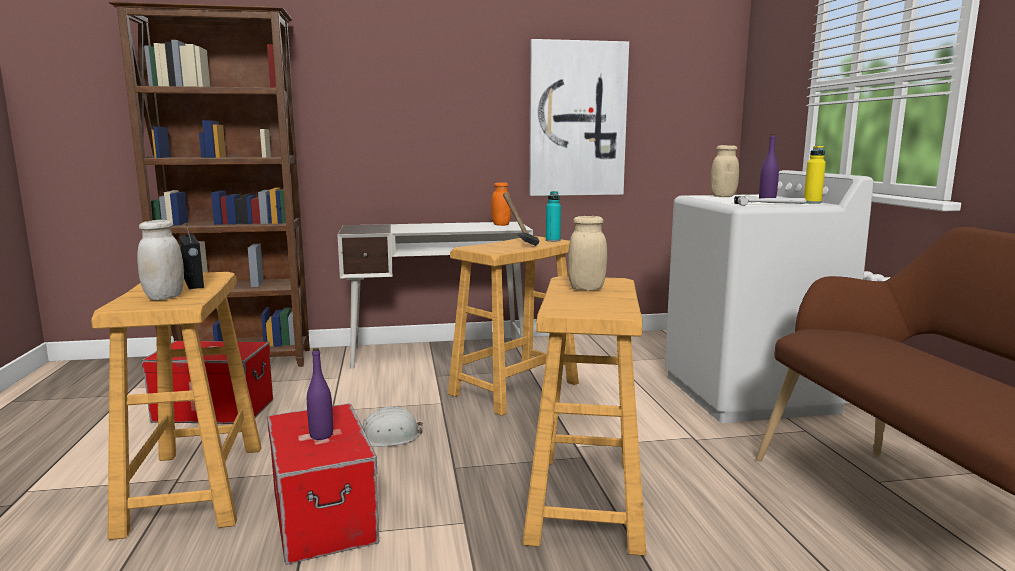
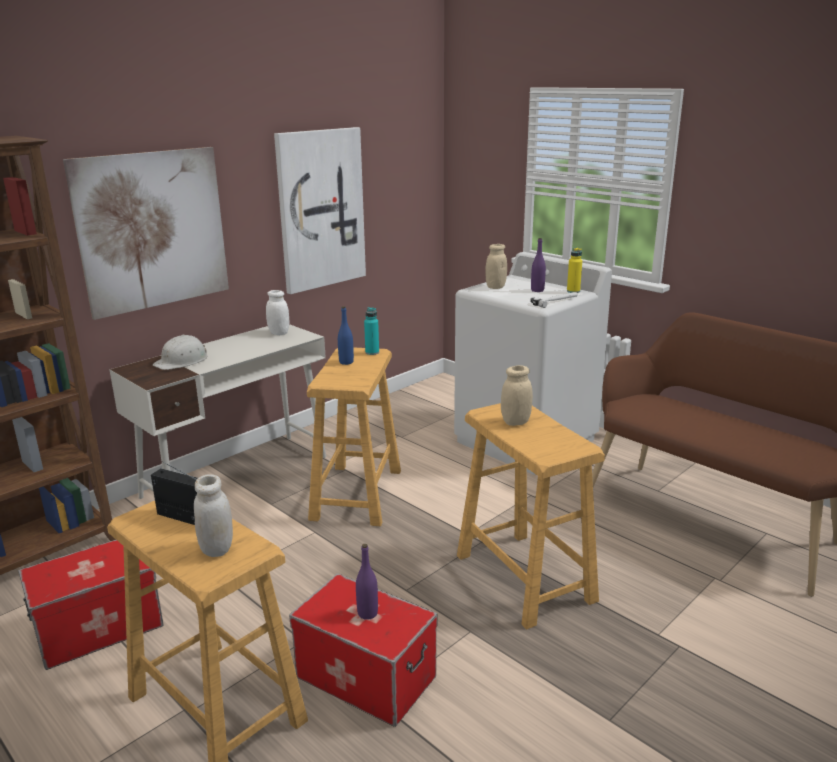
camera: 35 degrees left, 10 degrees up
(387, 437) = (316, 585): white hard hat -> white hard hat (182, 361)
(399, 113) = (153, 230): none -> picture
(501, 225) = (279, 333): orange jar -> white jar
(517, 242) = (346, 362): hammer -> blue bottle

